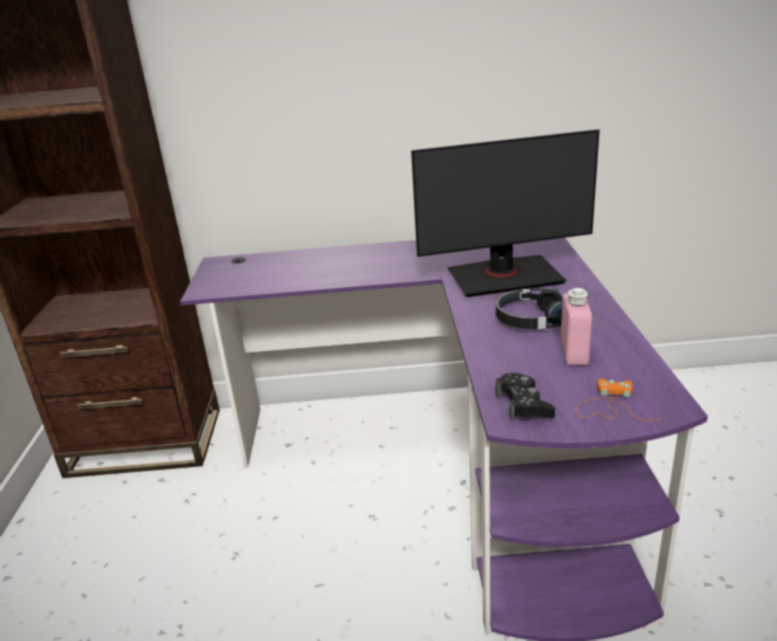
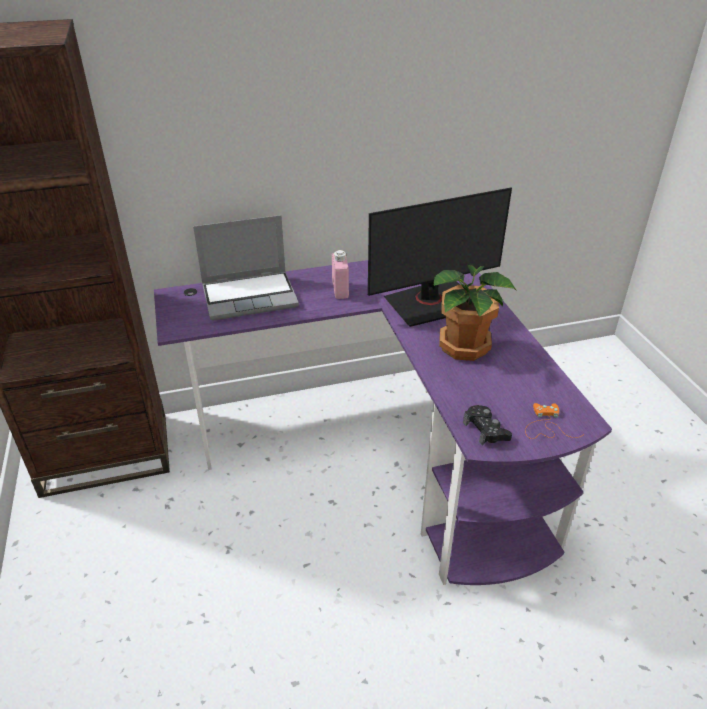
camera: 15 degrees left, 10 degrees up
(298, 265) = (250, 296): none -> laptop
(530, 319) = (466, 347): black headphones -> potted plant
(574, 352) = (508, 378): pink bottle -> pink bottle (340, 290)

